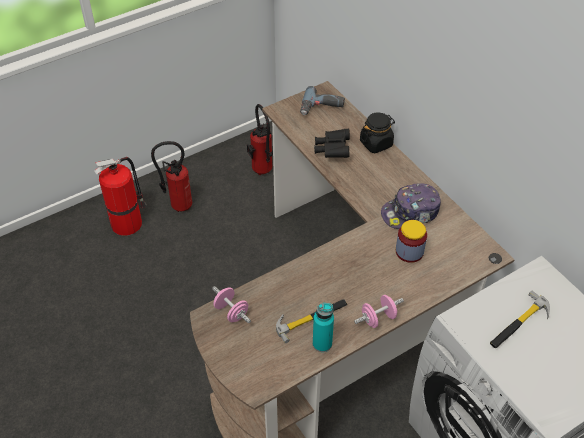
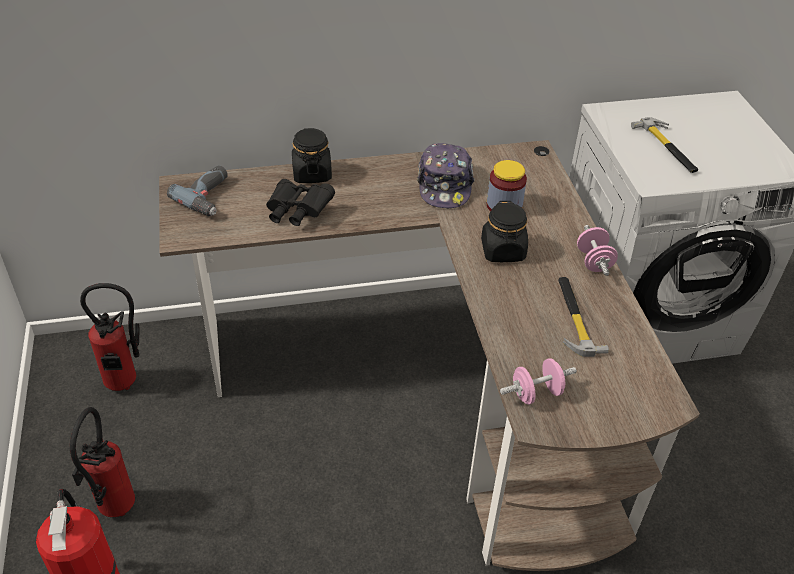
camera: 70 degrees left, 5 degrees down
(322, 344) = (617, 320): turquoise bottle -> none
(358, 263) = (503, 251): none -> black jar

